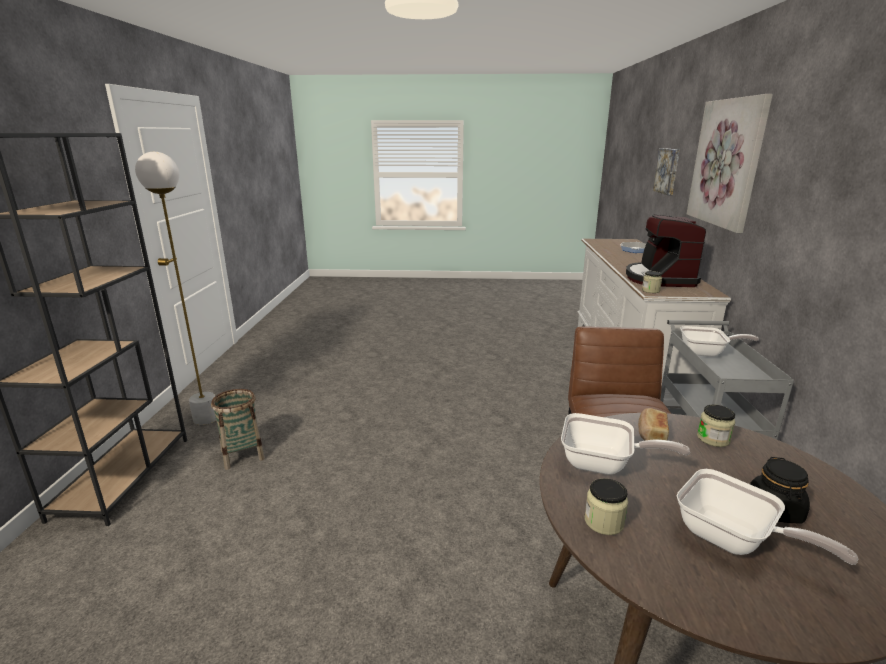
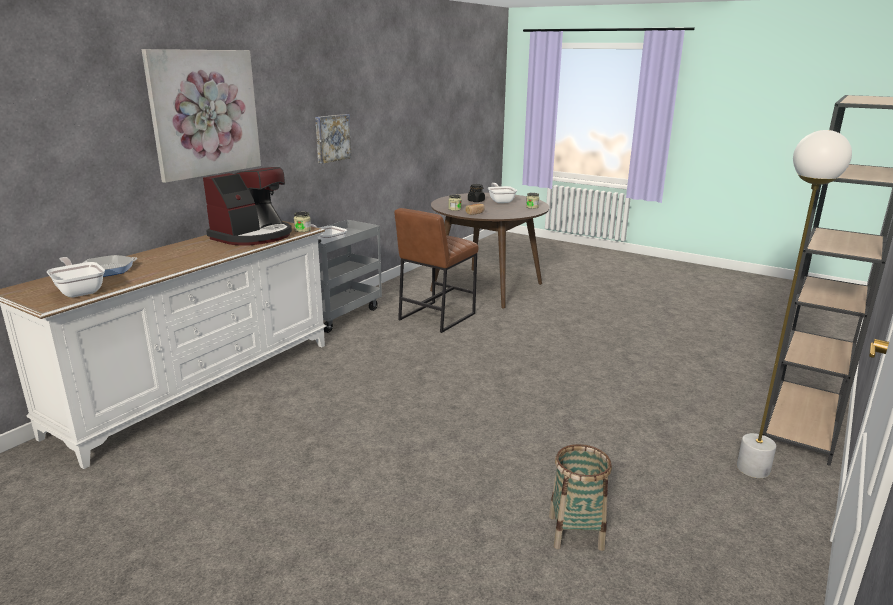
camera: 150 degrees left, 0 degrees up
(242, 455) = (688, 412): basket -> basket (576, 532)
(603, 465) = (510, 212): frying pan -> frying pan (79, 291)
(668, 171) = (52, 149): picture -> picture (331, 138)

